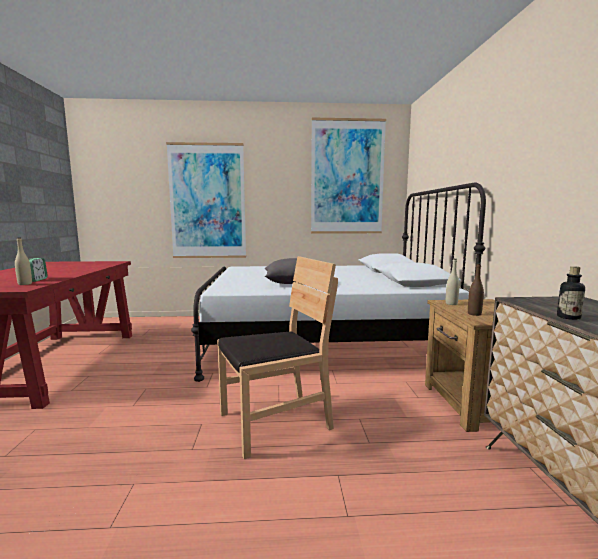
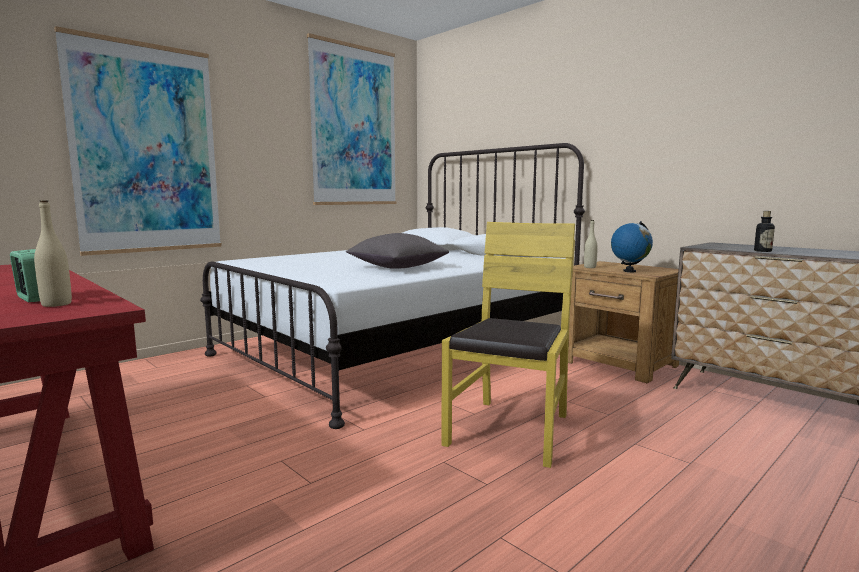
camera: 40 degrees left, 0 degrees up
(275, 422) = (510, 430): brown chair -> yellow chair
(474, 314) = (629, 271): brown bottle -> globe

